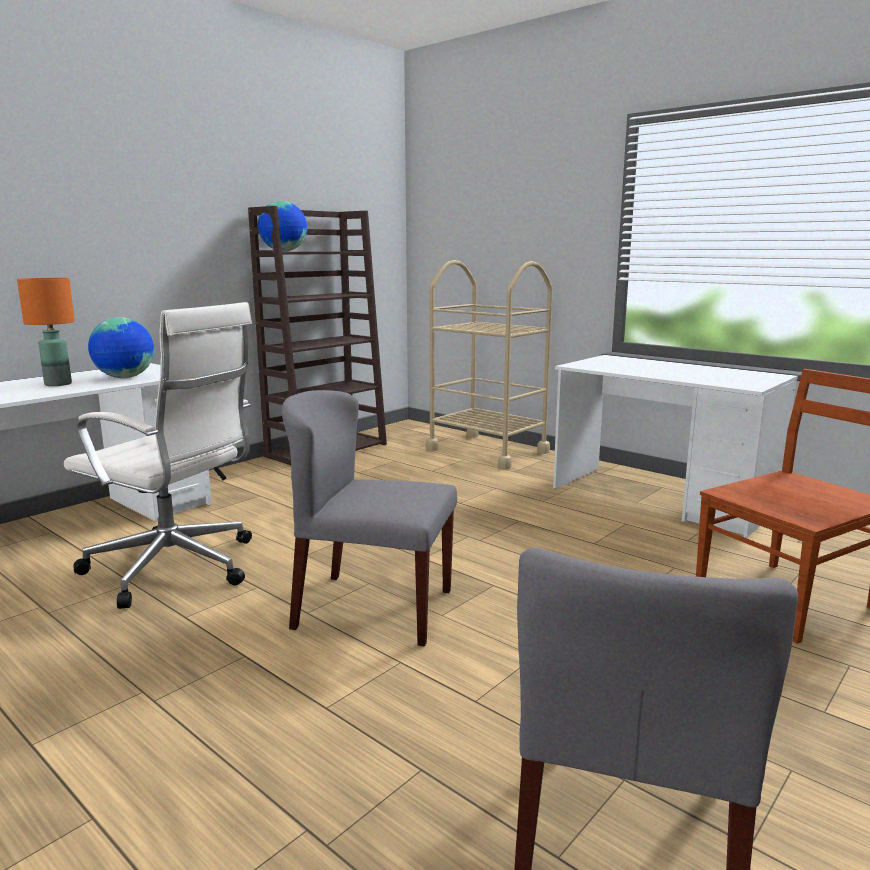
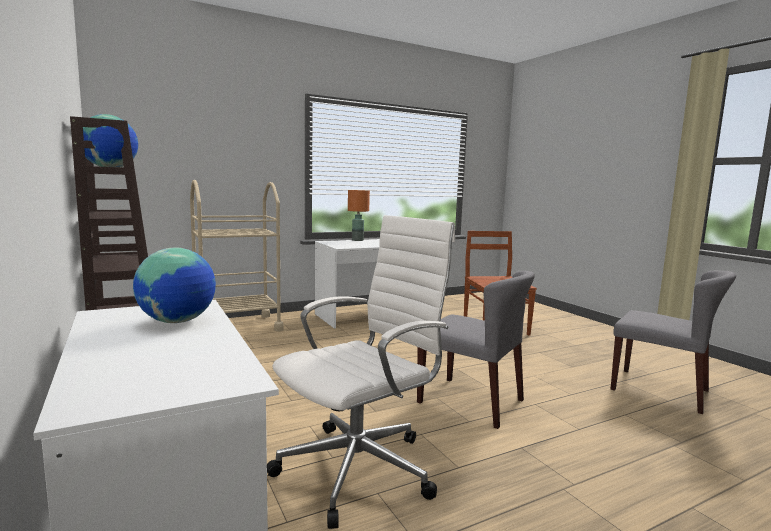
camera: 70 degrees left, 5 degrees down
(58, 384) = (163, 346): orange table lamp -> orange table lamp (357, 240)
(372, 608) = (471, 401): grey chair -> grey chair turned 90 degrees counterclockwise

